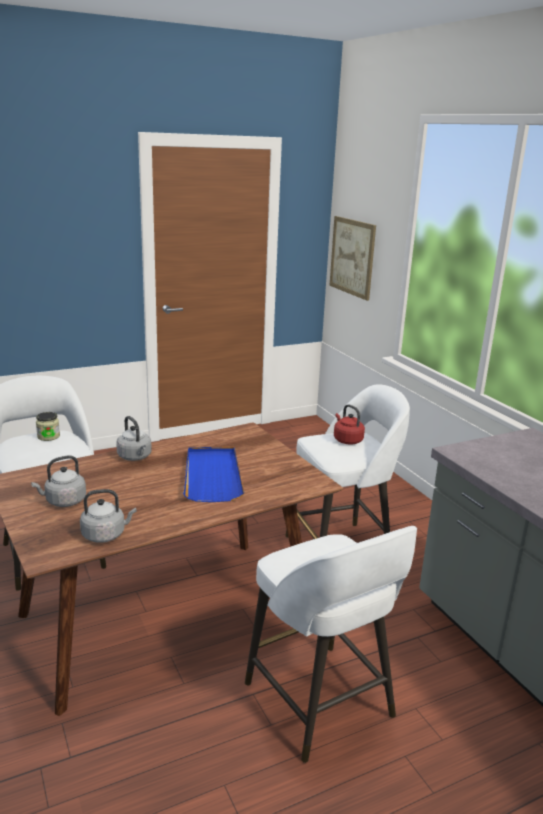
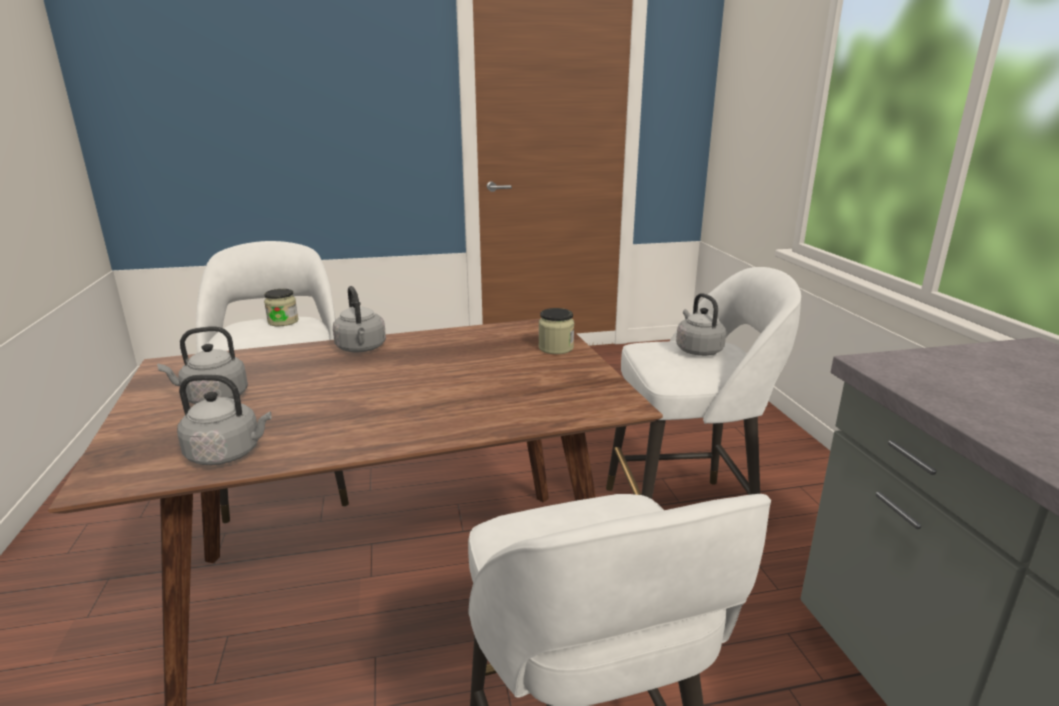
camera: 15 degrees right, 0 degrees up
(212, 476) = (455, 381): blue tray -> none
(263, 447) = (556, 348): none -> jar
(347, 440) = (697, 350): red kettle -> grey kettle
(352, 257) = (742, 116): picture -> none

